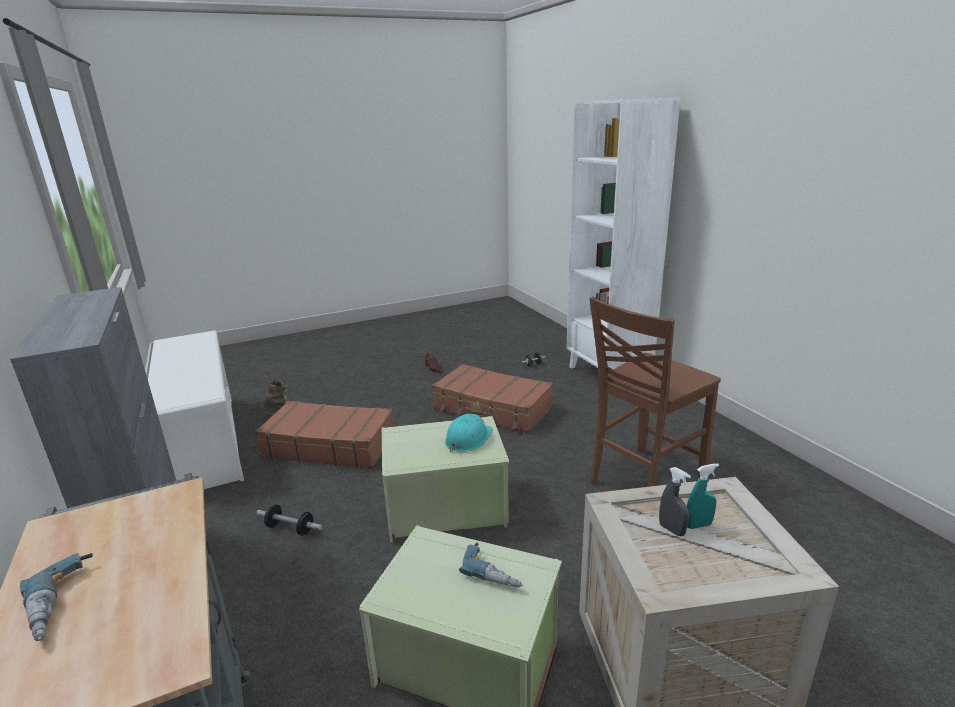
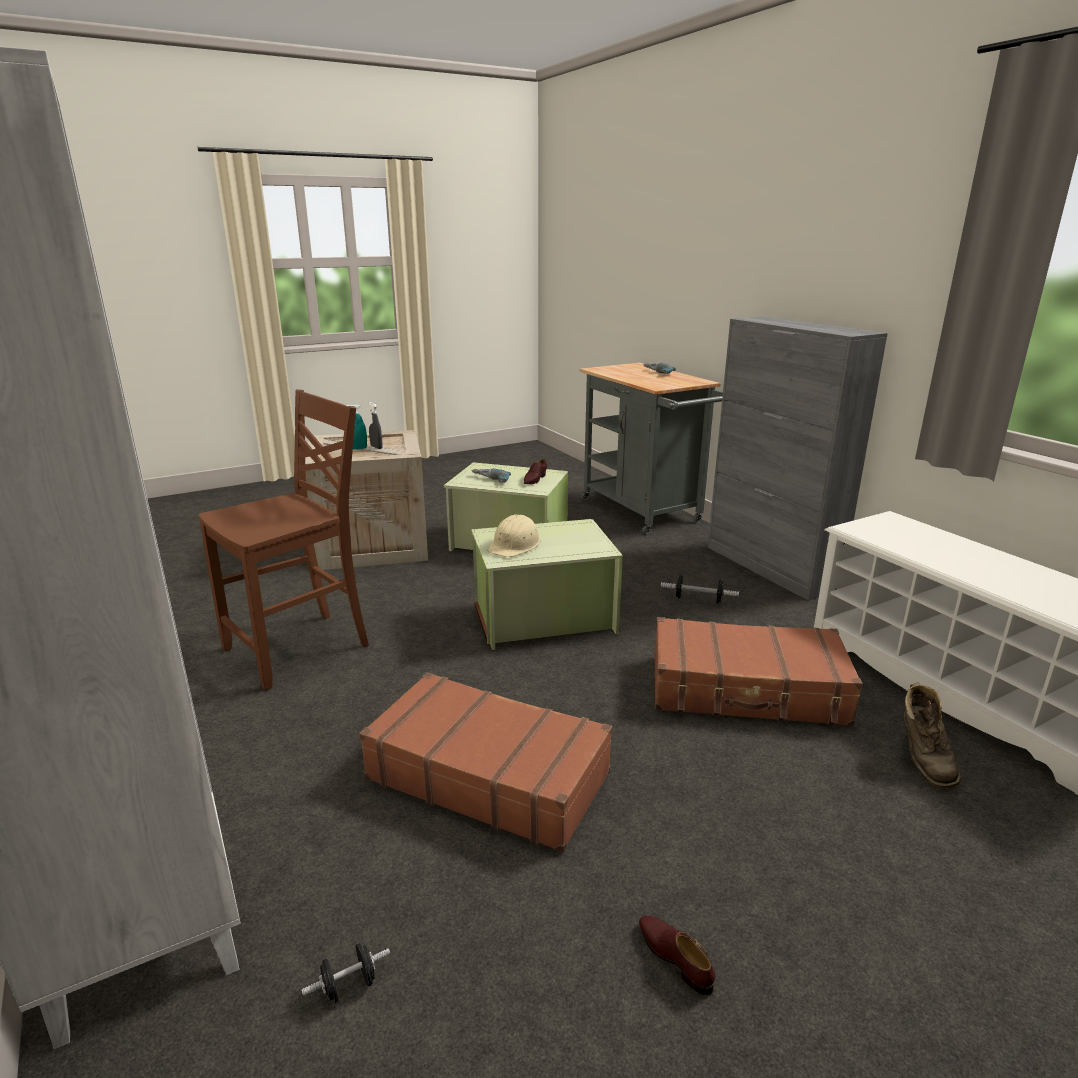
camera: 175 degrees right, 0 degrees up
(422, 573) = (534, 479): none -> brown shoe
(468, 439) = (515, 545): turquoise hard hat -> beige hard hat

